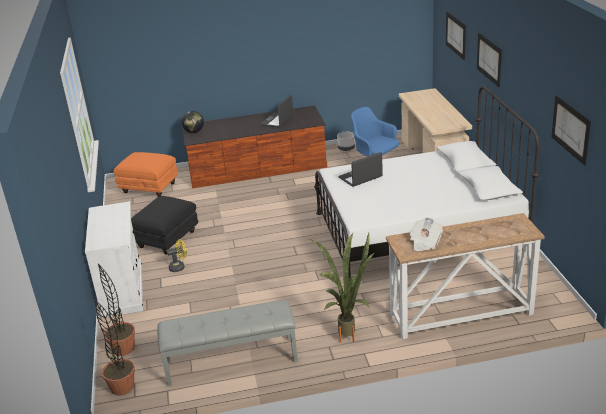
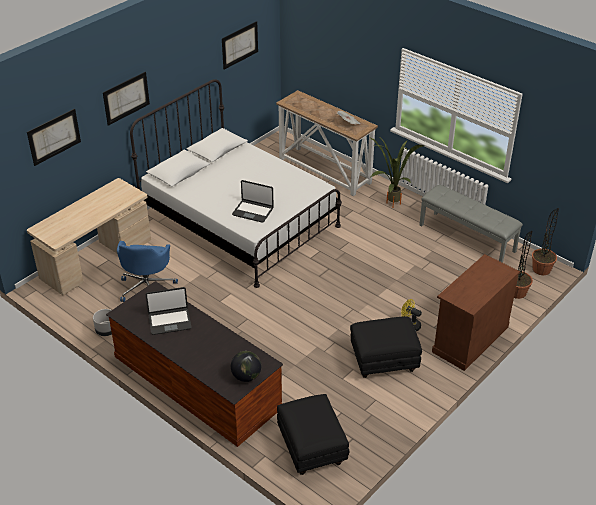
camera: 130 degrees left, 10 degrees up
(123, 290) = (470, 339): white cabinet -> brown cabinet
(148, 188) = (312, 449): orange ottoman -> black ottoman

